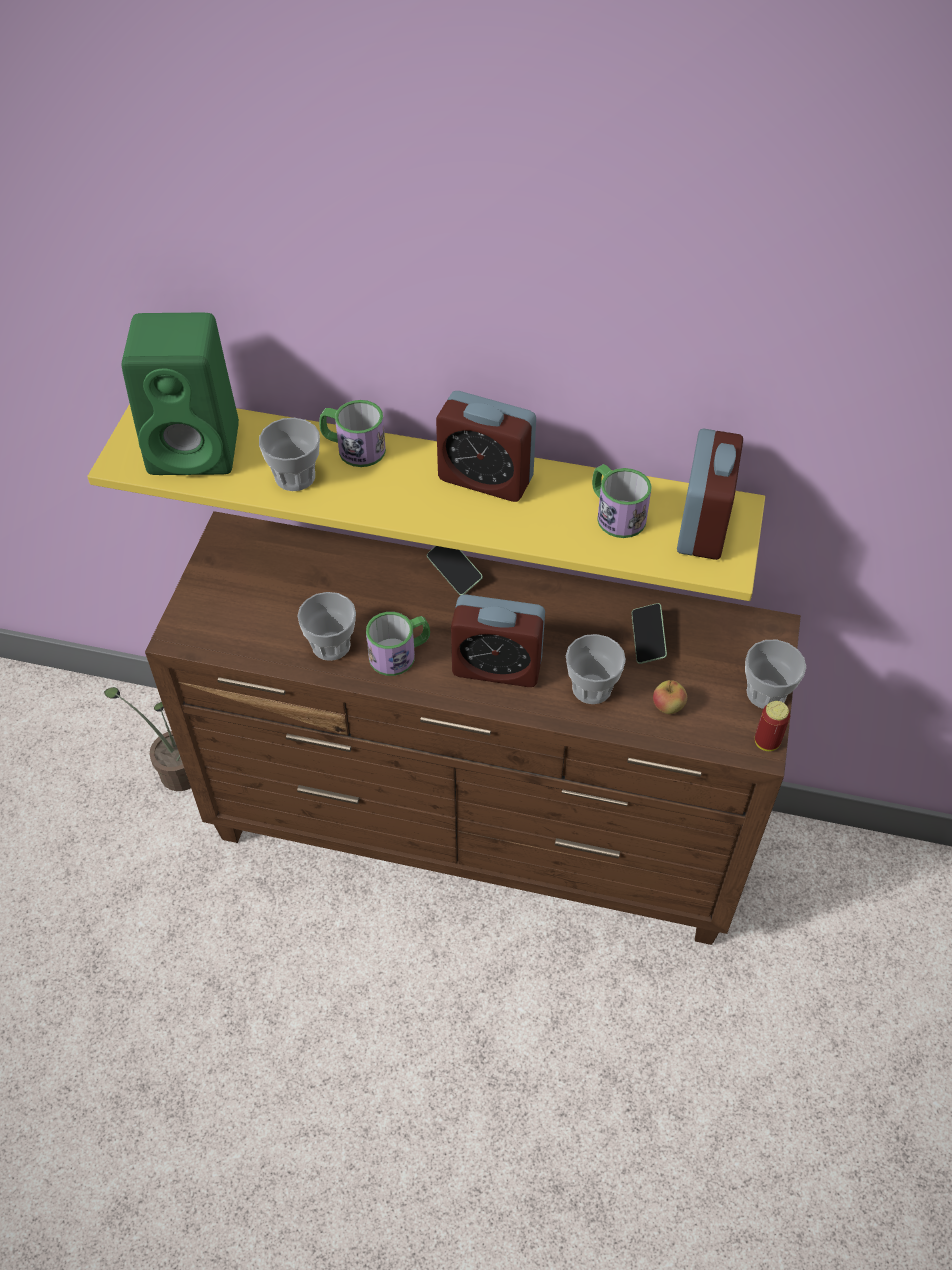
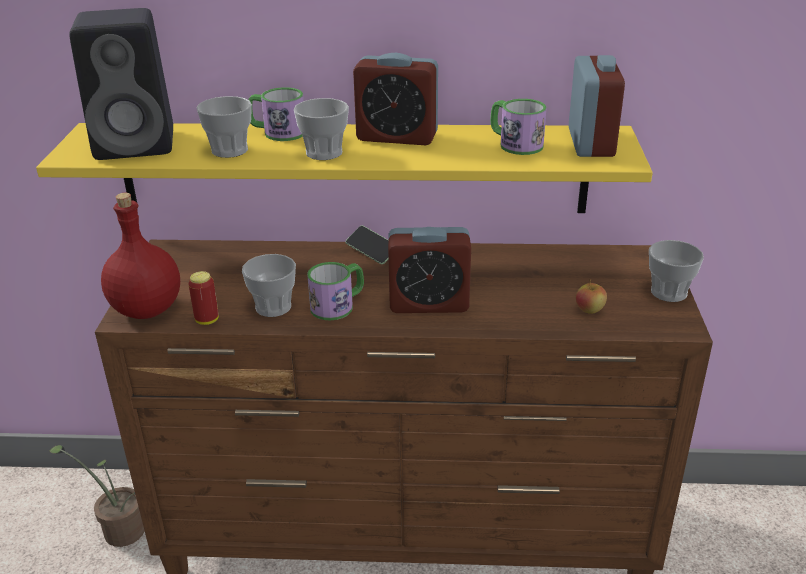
camera: 10 degrees left, 20 degrees down
(198, 448) = (138, 144): green speaker -> black speaker
(198, 628) = (145, 310): none -> red bottle
(591, 688) = (518, 306): cup -> cup (324, 153)
(647, 639) = (552, 272): phone -> none
(767, 742) = (686, 322): can -> can (207, 320)

